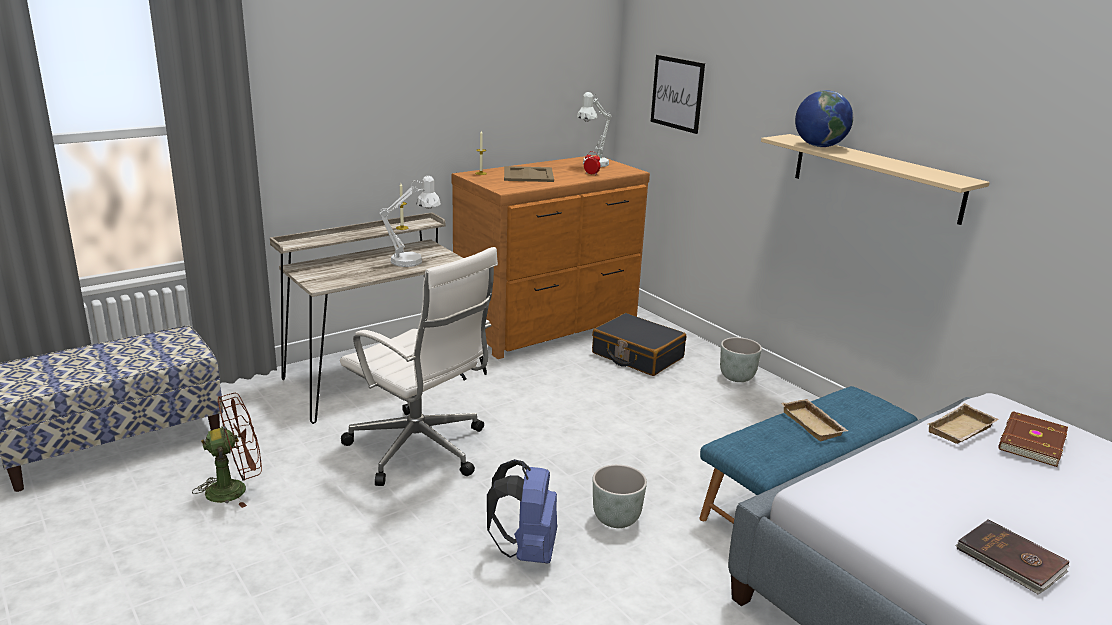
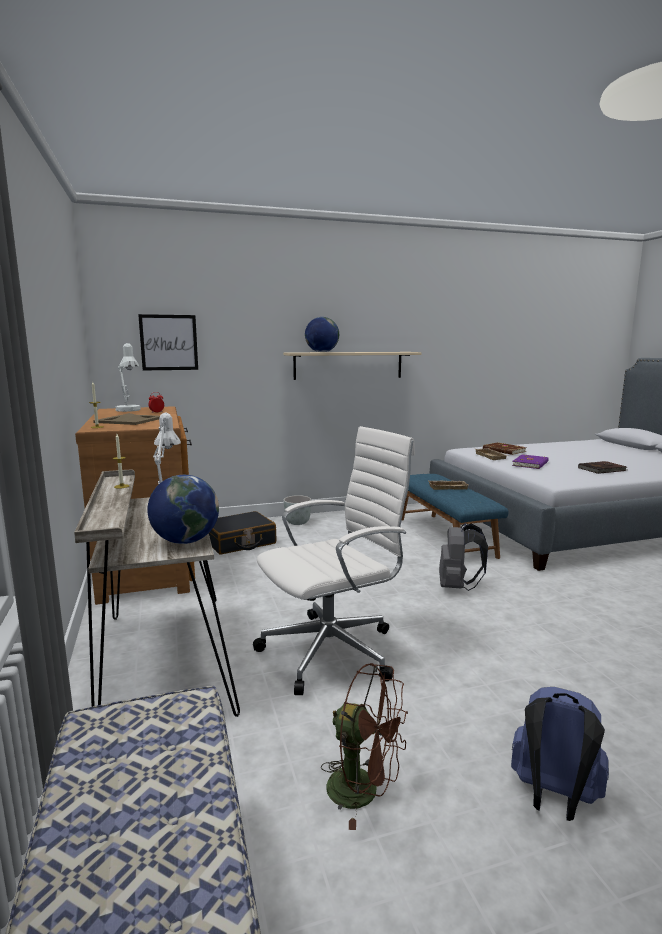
camera: 70 degrees left, 10 degrees down
(235, 489) = (364, 791): brown fan -> brown fan turned 120 degrees clockwise
(336, 280) = (185, 541): none -> globe
(526, 551) = (494, 622): blue backpack -> blue backpack (554, 798)
(616, 519) = (457, 586): grey planter -> grey backpack
(951, 472) = (531, 464): none -> purple book

